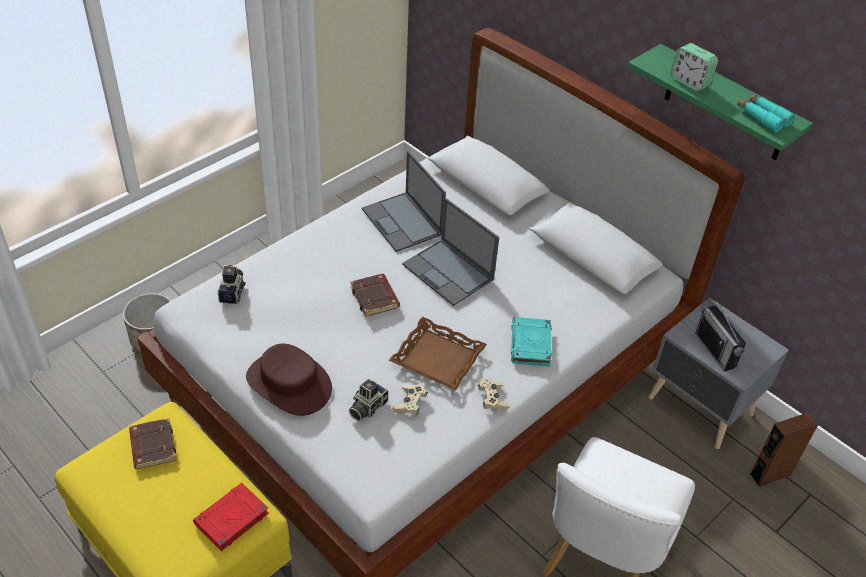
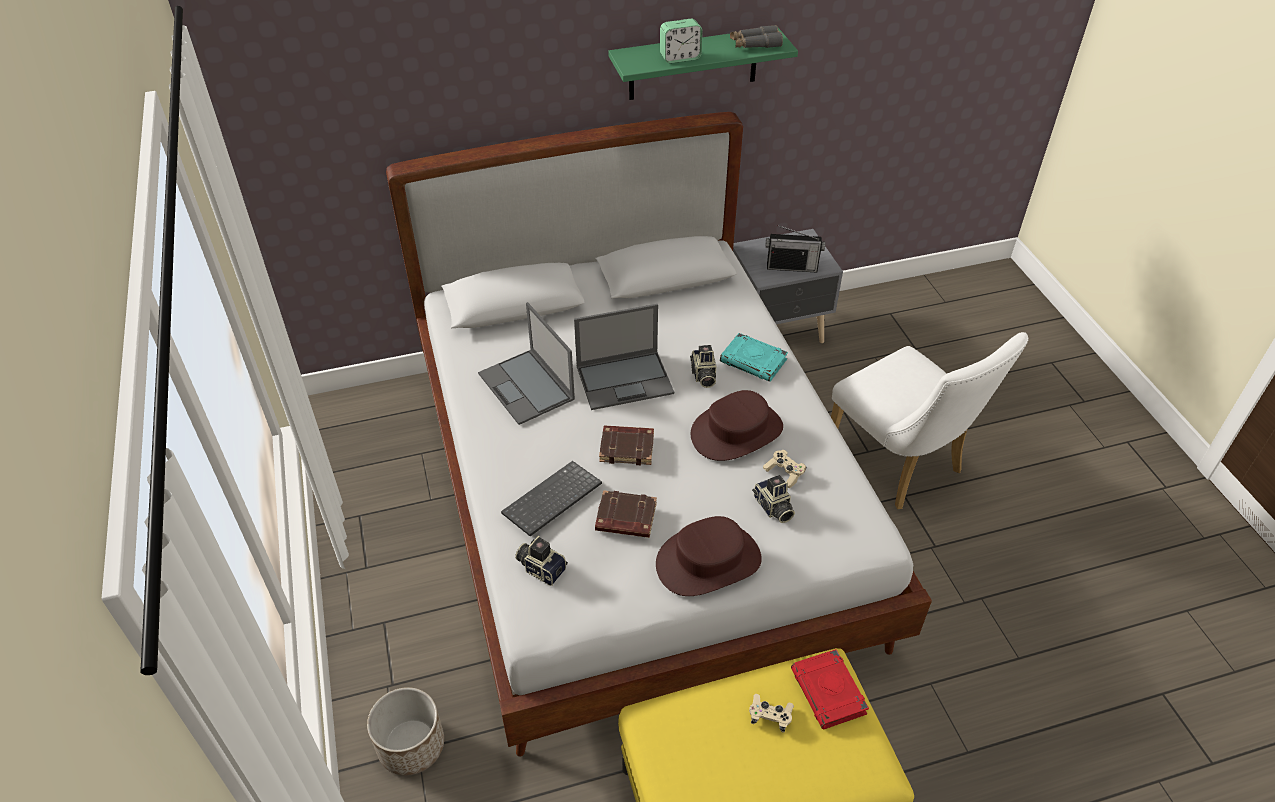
camera: 60 degrees left, 0 degrees up
(152, 446) = (692, 742): brown book -> brown book (625, 518)
(297, 276) = (552, 501): none -> keyboard
(402, 222) = (527, 387): laptop -> laptop turned 60 degrees clockwise
(437, 359) = (737, 432): brown tray -> brown hat
(488, 317) = (703, 375): none -> camera
(492, 399) = (806, 413): beige game controller -> beige game controller (770, 716)
(762, 117) = (755, 44): turquoise binoculars -> grey binoculars
(770, 474) = (862, 325): brown speaker -> none

